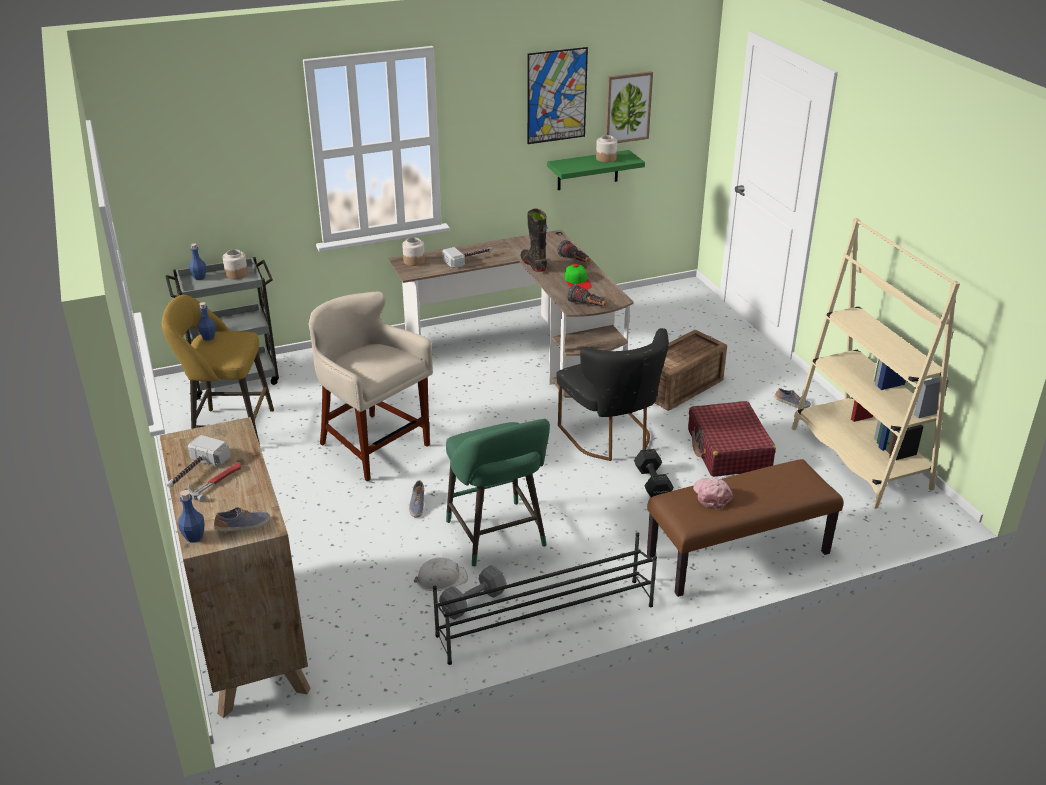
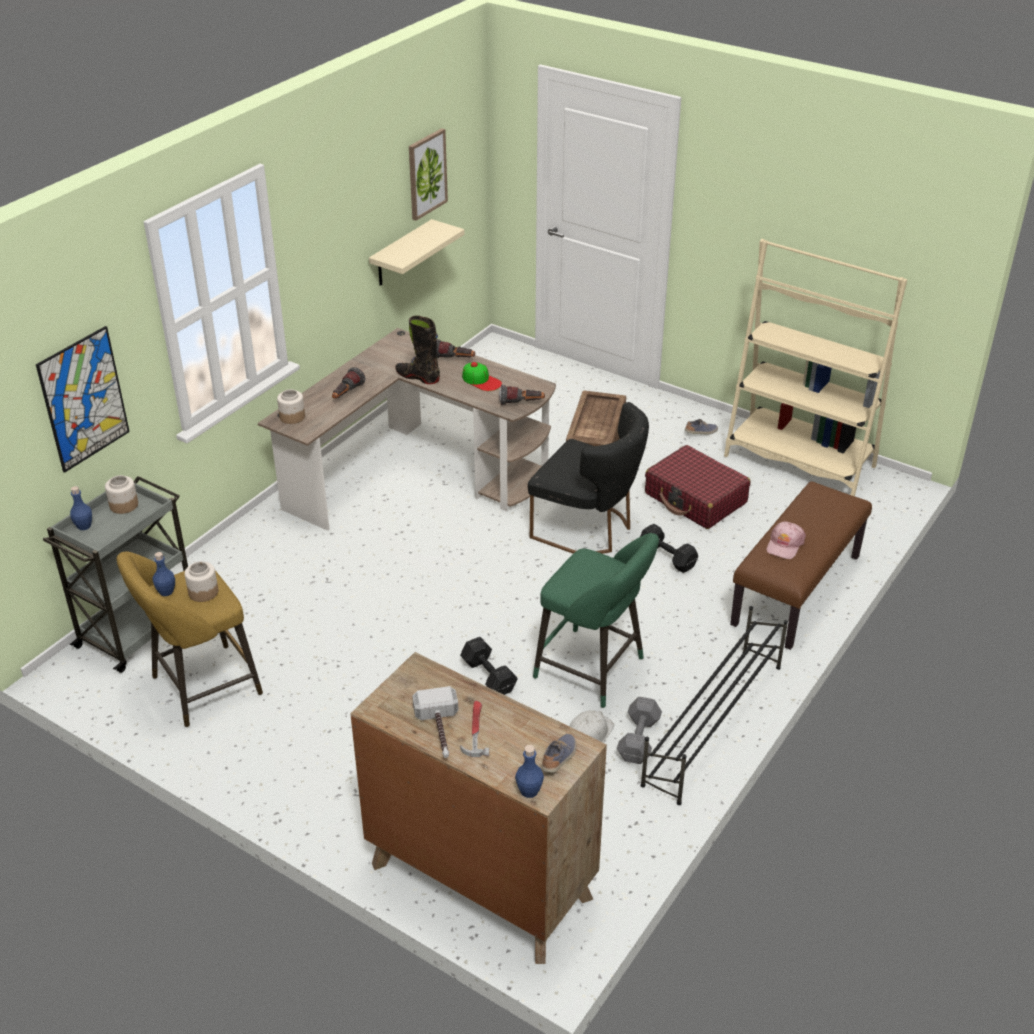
camera: 35 degrees left, 5 degrees up
(373, 446) = (379, 637): beige stool -> none
(417, 505) = (488, 675): shoe -> black dumbbell
(469, 259) = (346, 394): hammer -> flashlight
(556, 96) = (370, 182): picture -> picture (84, 399)
(588, 170) = (401, 254): green shelf -> beige shelf
(606, 158) = (423, 236): jar -> jar (203, 592)
(711, 495) = (784, 545): pink cap -> pink cap turned 105 degrees counterclockwise

